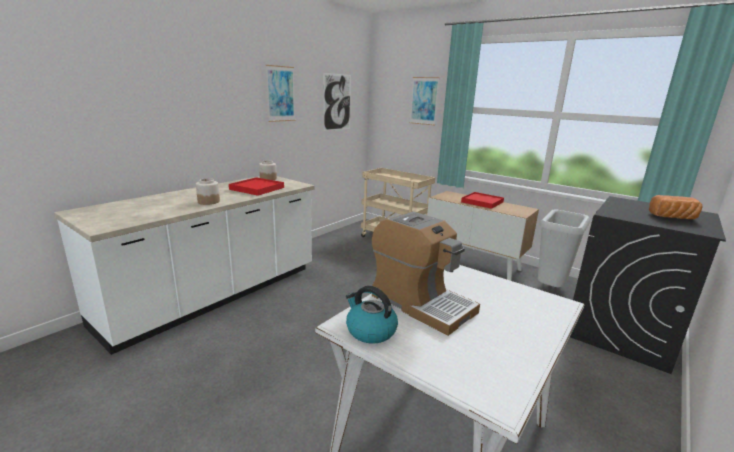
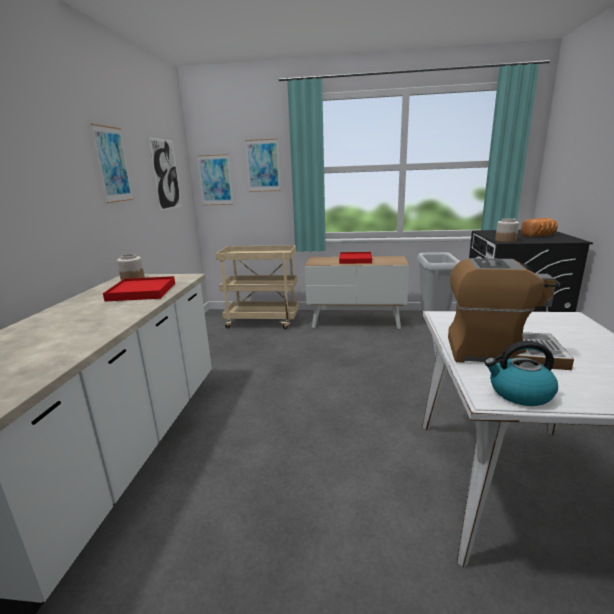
camera: 30 degrees left, 0 degrees up
(208, 201) = (106, 321): jar -> jar (505, 240)
(385, 109) = (215, 180): none -> picture

